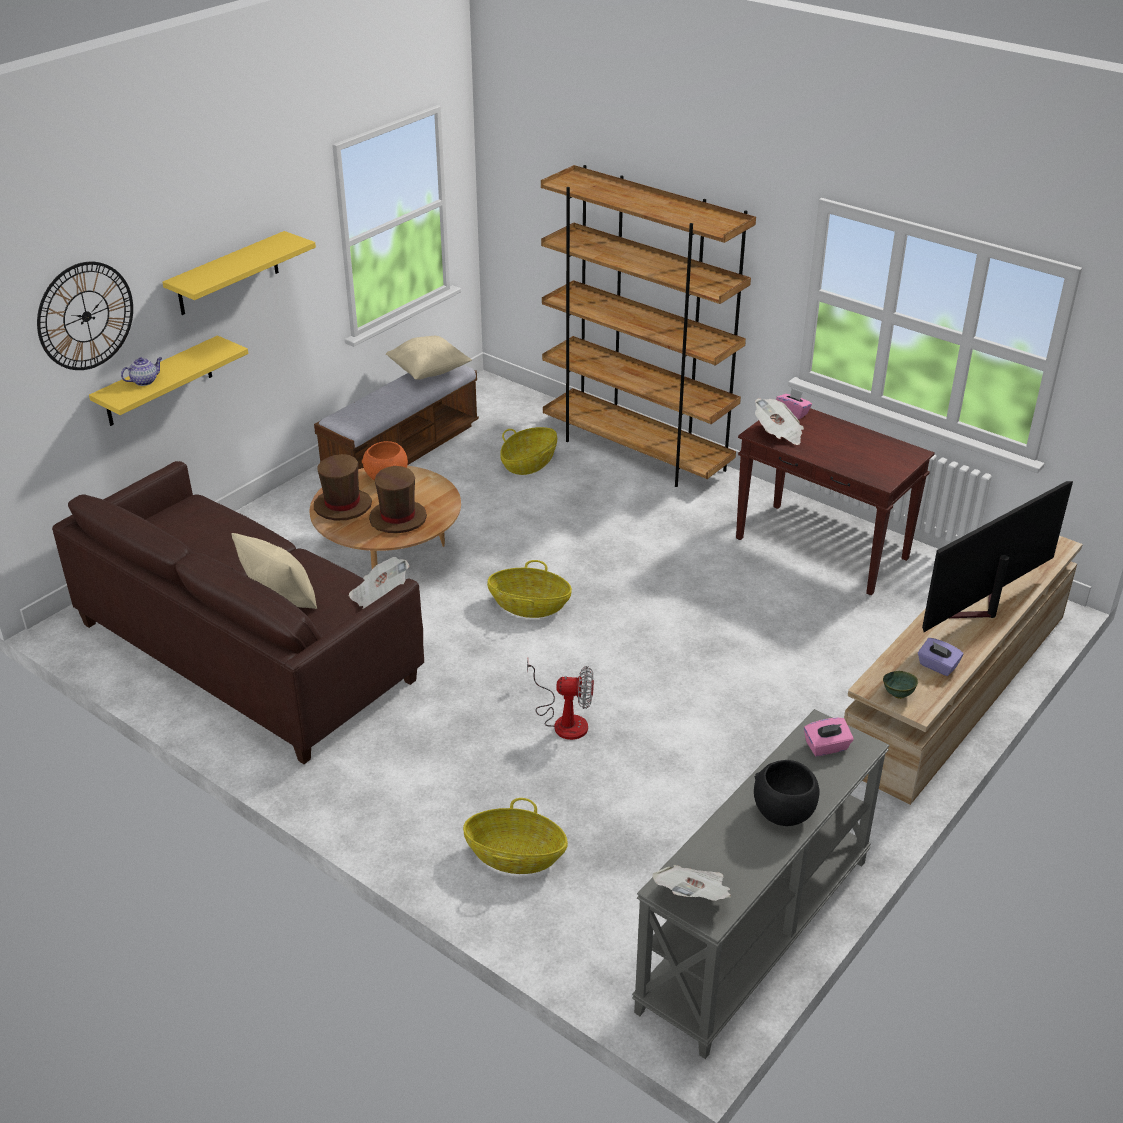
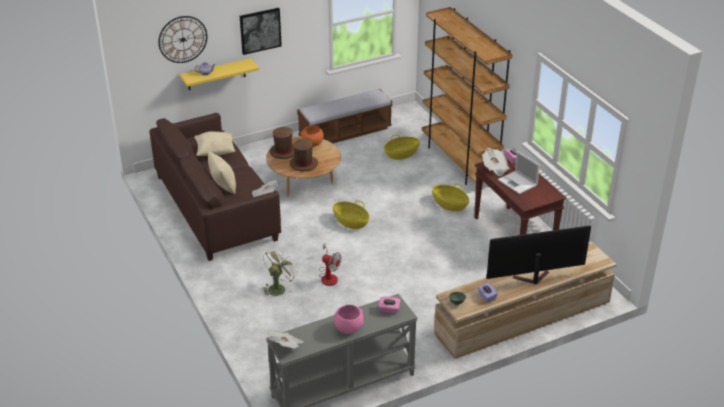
camera: 25 degrees right, 0 degrees up
(228, 274) = (260, 30): yellow shelf -> picture
(428, 372) = (366, 96): beige pillow -> beige pillow (215, 152)
(484, 774) = (278, 287): none -> beige fan
(515, 856) = (268, 324): basket -> basket (450, 205)
(782, 811) = (348, 327): black bowl -> pink bowl
(837, 448) = (518, 183): none -> laptop

